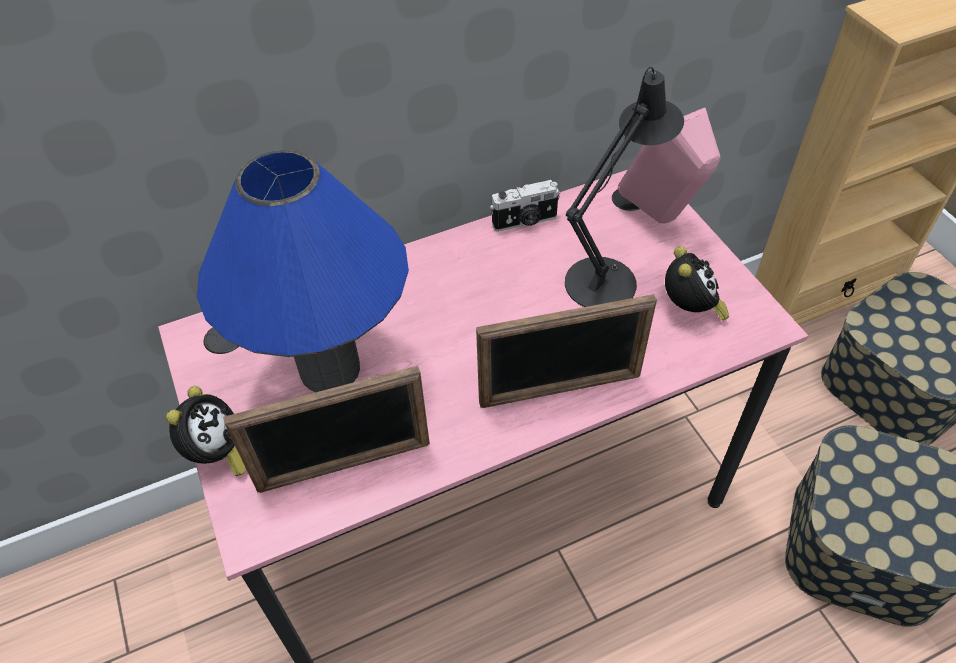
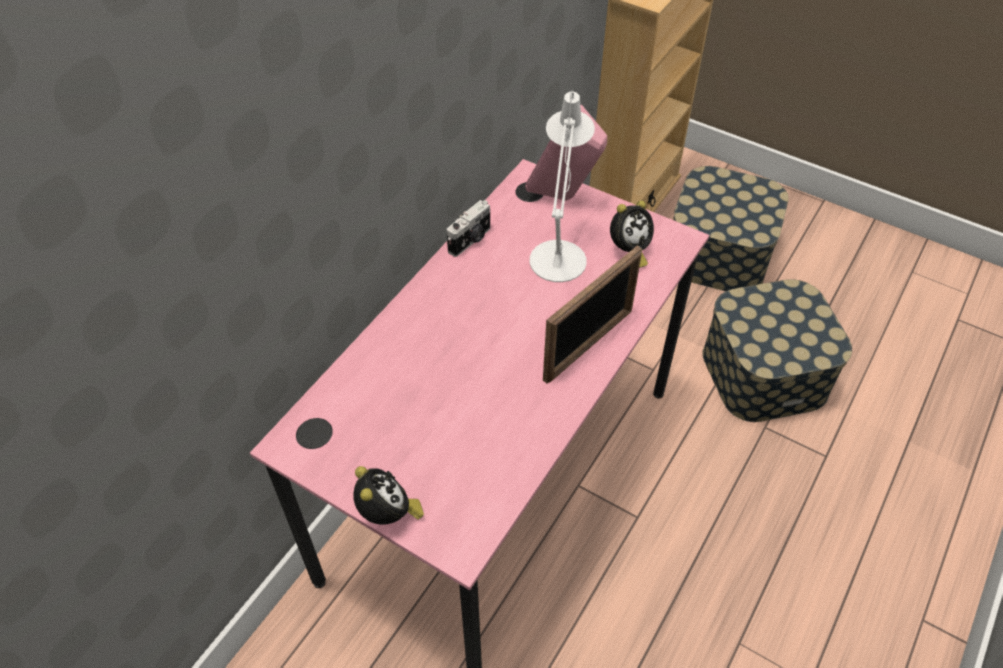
camera: 35 degrees left, 0 degrees up
(330, 369) = (418, 413): blue table lamp -> none
(344, 466) = (487, 470): picture frame -> none
(607, 277) = (559, 254): black table lamp -> white table lamp
(690, 310) = (628, 252): alarm clock -> alarm clock turned 90 degrees clockwise

